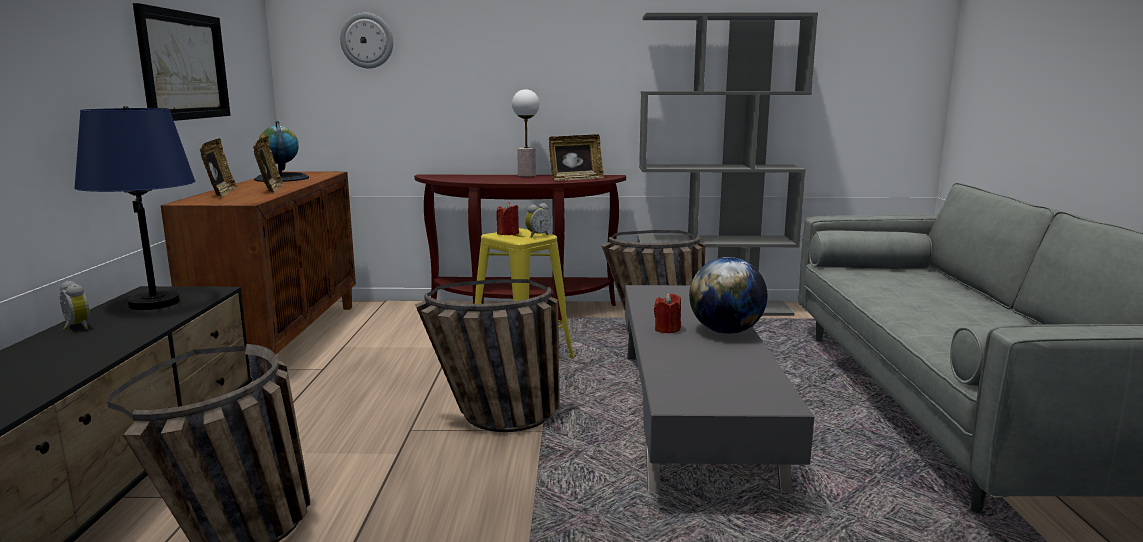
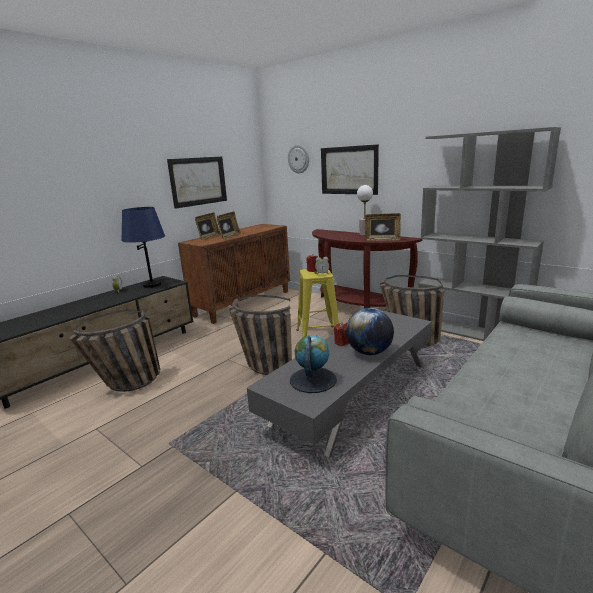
camera: 40 degrees right, 5 degrees up
(281, 178) = (250, 229): globe -> globe (312, 380)
(482, 65) = (349, 170): none -> picture

